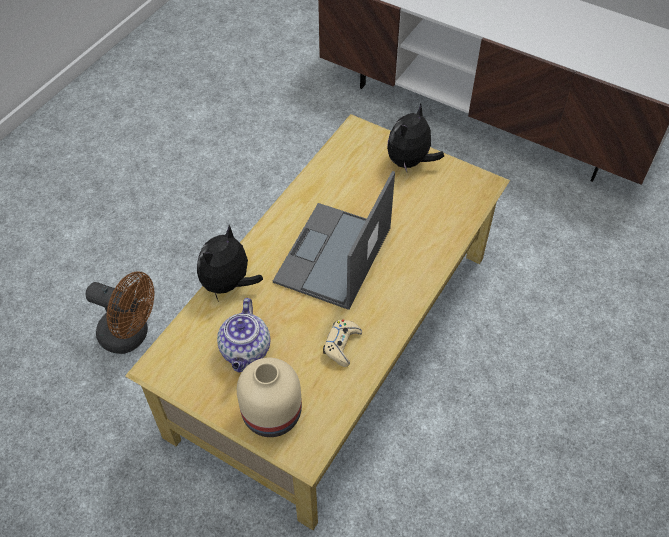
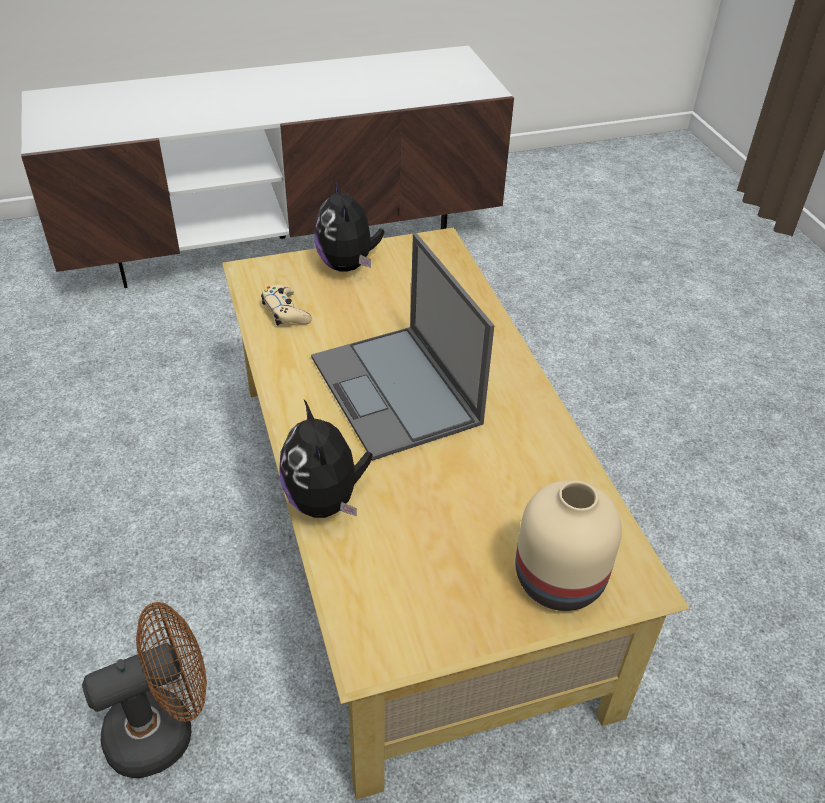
camera: 50 degrees left, 10 degrees down
(246, 351) = (443, 546): teapot -> none
(342, 345) = (524, 459): beige game controller -> beige game controller (285, 312)

